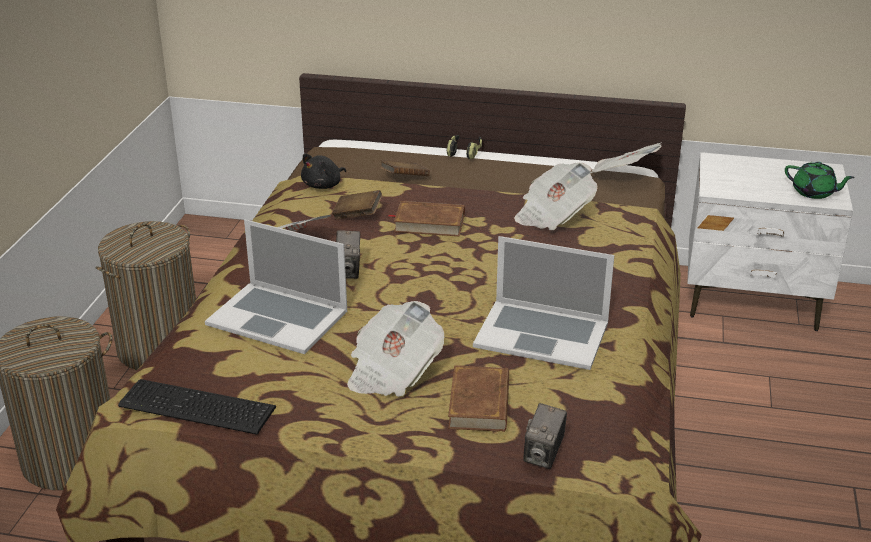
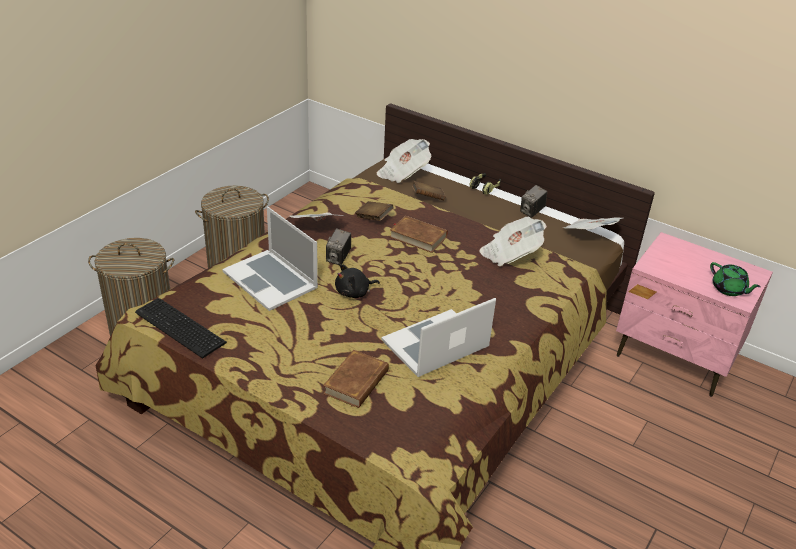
camera: 20 degrees right, 5 degrees up
(323, 185) = (367, 189): black plush toy -> black plush toy (354, 292)
(392, 372) = (316, 341): newspaper -> newspaper (403, 173)
(542, 334) = (436, 343): laptop -> laptop turned 105 degrees clockwise
(543, 455) = (373, 434): camera -> camera (532, 212)
(753, 301) = (675, 357): white nightstand -> pink nightstand

